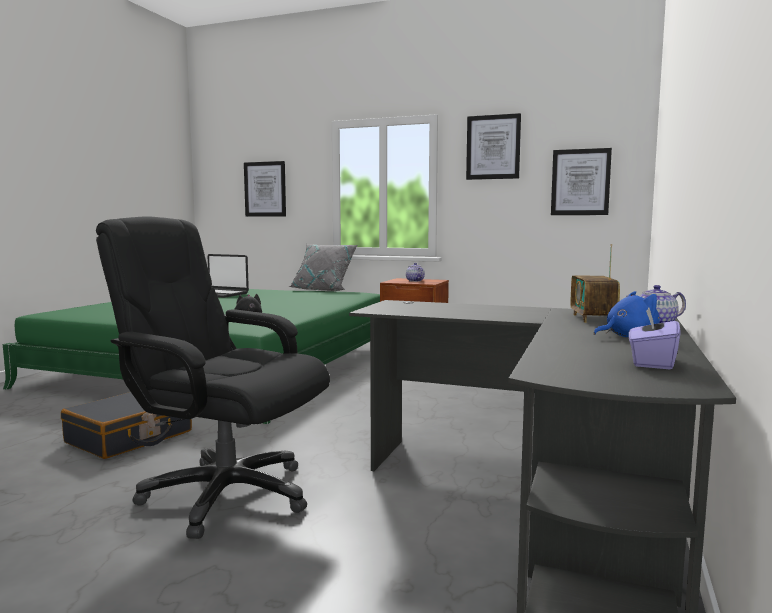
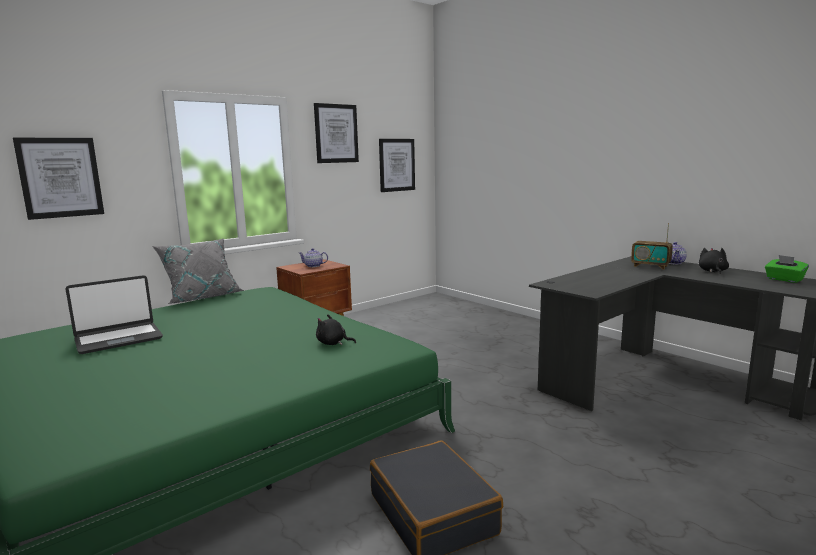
camera: 60 degrees left, 5 degrees up
(225, 494) = (618, 474): black office chair -> none
(628, 336) = (712, 271): blue plush toy -> black plush toy
(651, 362) = (784, 279): purple tissue box -> green tissue box

